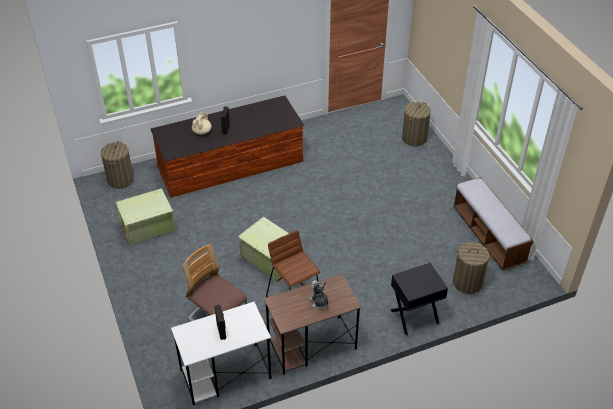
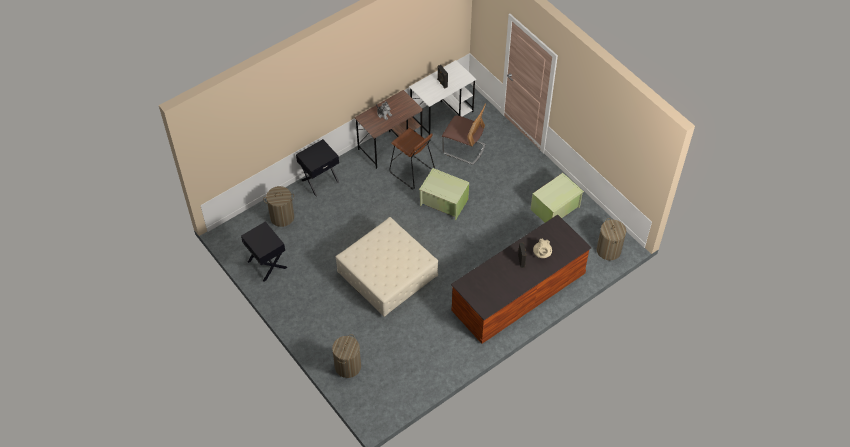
camera: 165 degrees right, 10 degrees up
(358, 201) = (387, 275): none -> beige ottoman
(488, 235) = (267, 264): bench -> black nightstand

